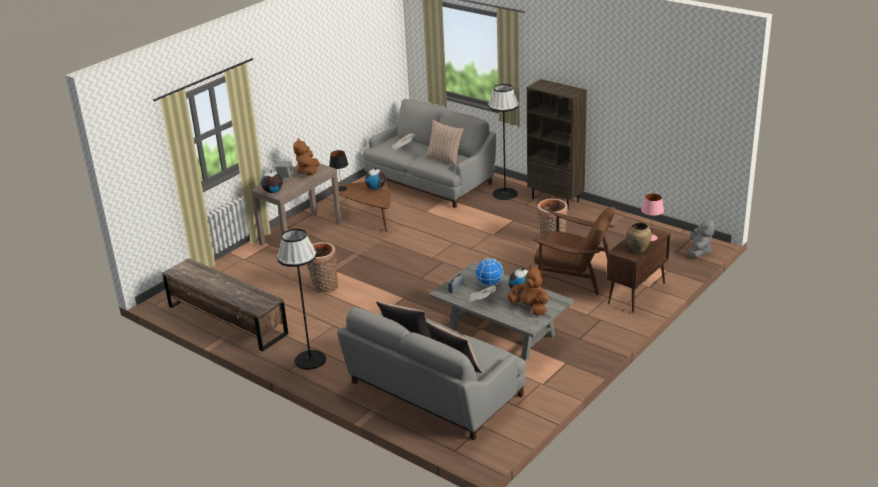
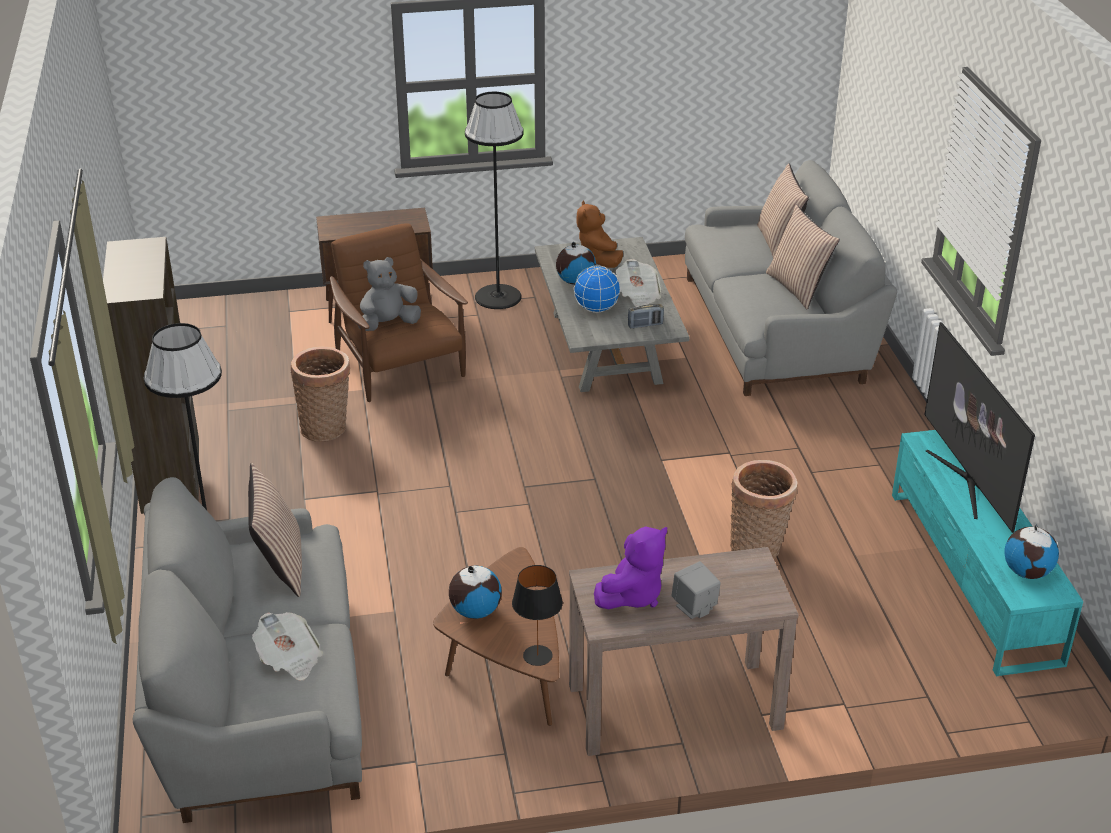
camera: 140 degrees left, 5 degrees up
(227, 319) = (973, 576): brown tv stand -> turquoise tv stand
(238, 293) = (967, 481): none -> television
(273, 191) = (759, 578): globe -> globe (1027, 572)
(308, 172) = (632, 595): brown plush toy -> purple plush toy
(310, 360) = (893, 440): black floor lamp -> black floor lamp (498, 296)
(638, 250) = (394, 216): brown vase -> none
(651, 237) = (348, 222): pink table lamp -> none
(699, 252) = (205, 311): grey plush toy -> grey plush toy (388, 324)

